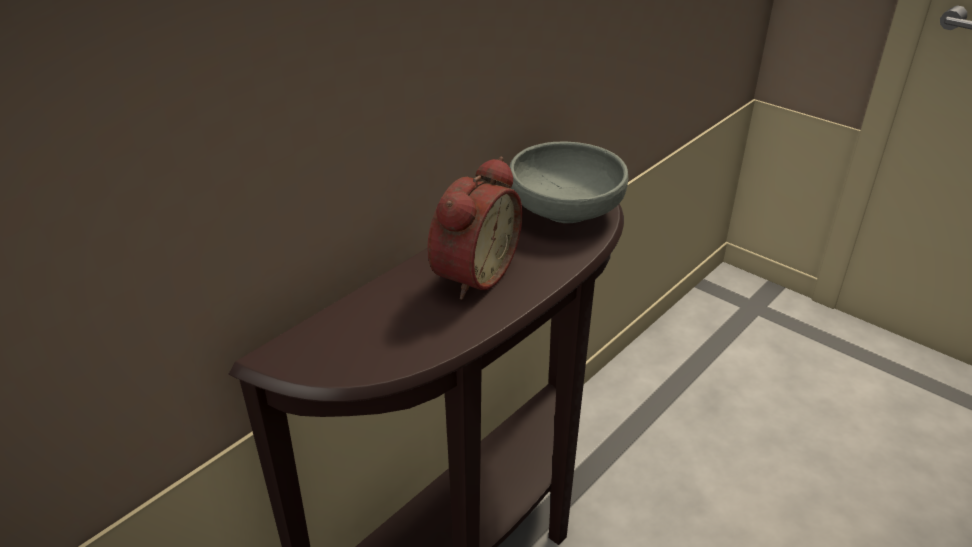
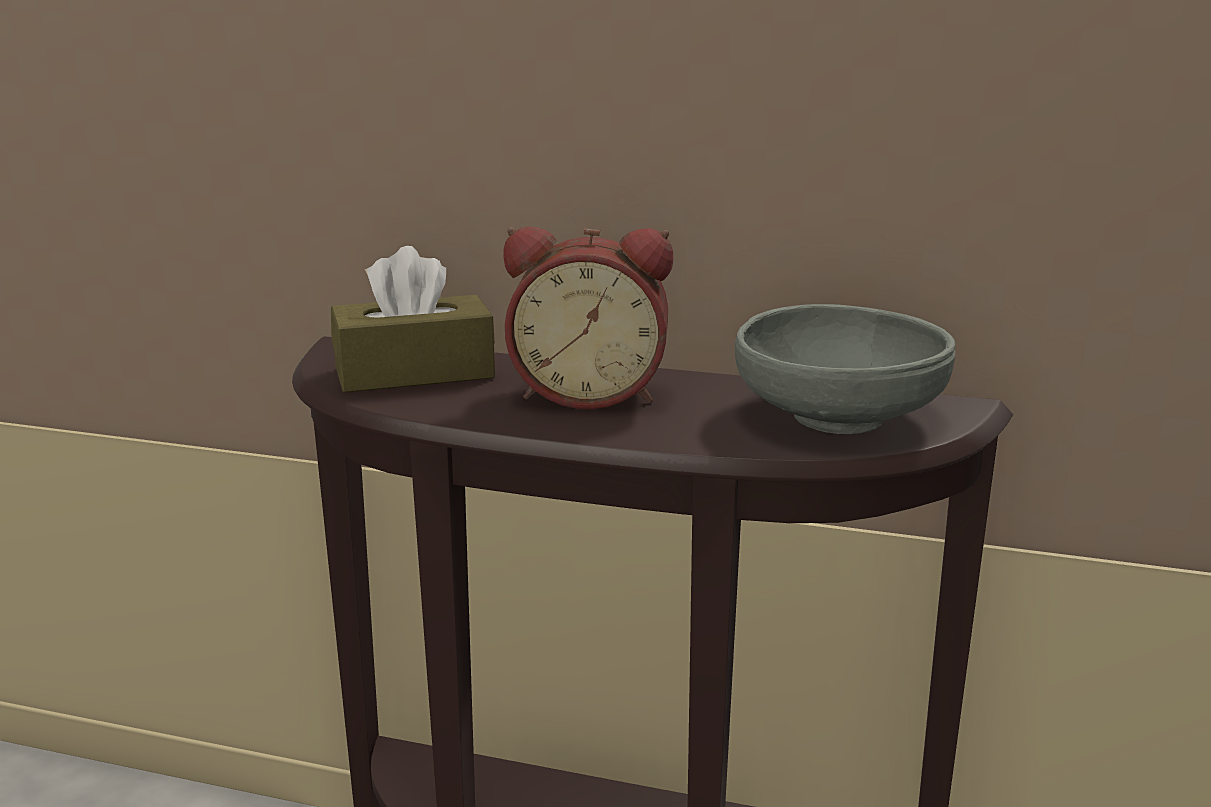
camera: 65 degrees right, 15 degrees down
(372, 333) = (414, 373): none -> brown tissue box

